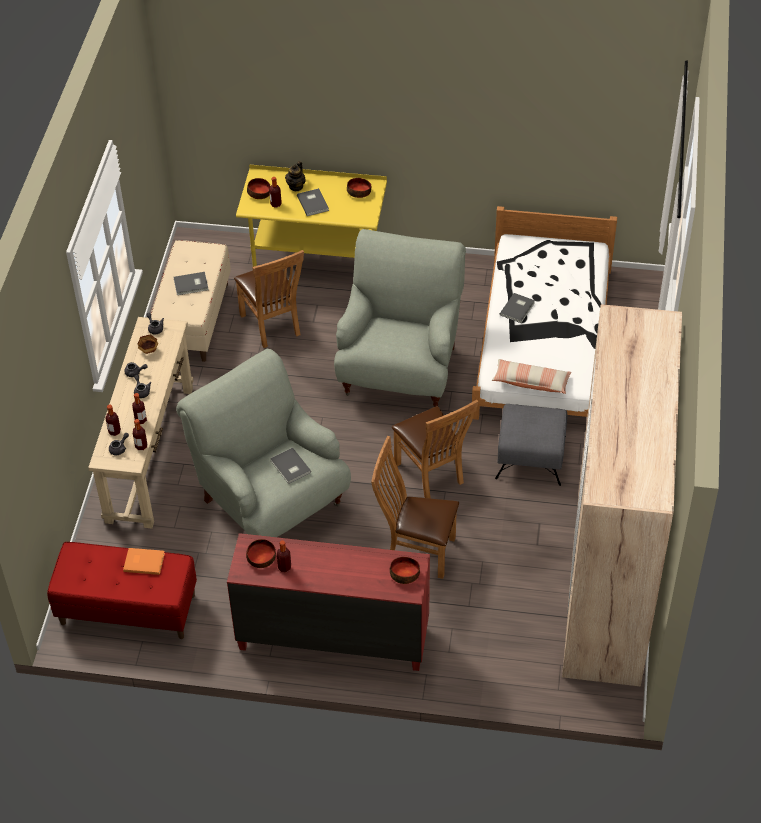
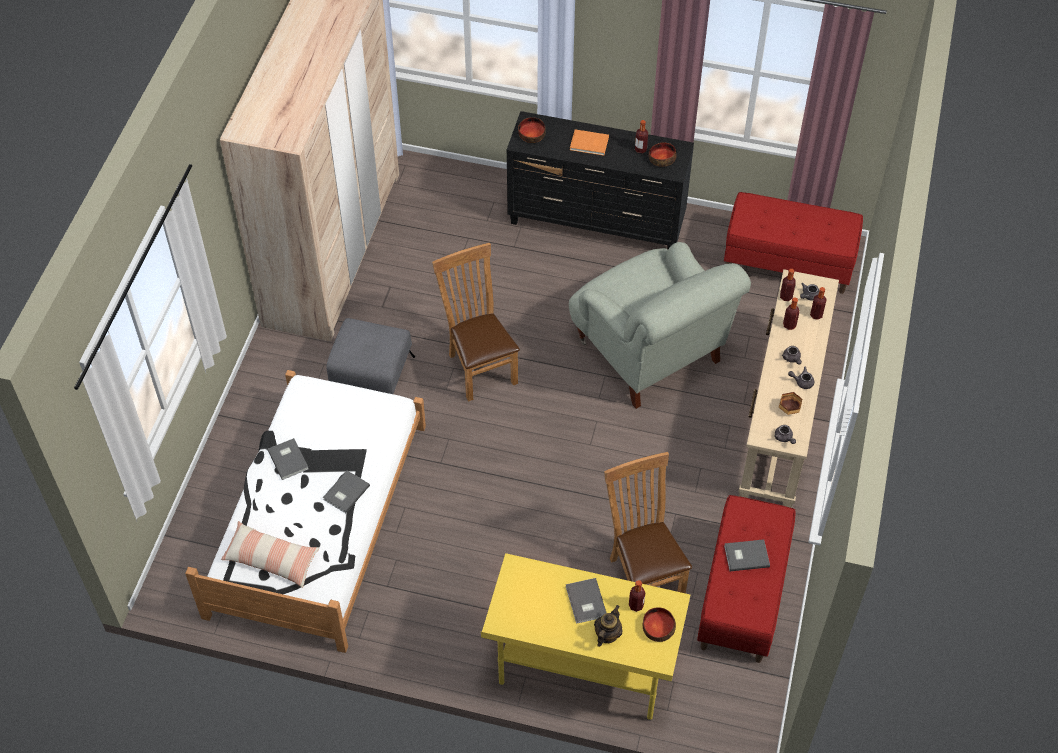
camera: 175 degrees left, 5 degrees up
(143, 561) = (774, 232): orange book -> orange book (589, 144)
(193, 319) = (743, 596): beige bench -> red bench
(290, 467) = (631, 282): grey book -> grey book (289, 459)
(332, 637) = (597, 222): red dresser -> black dresser
(359, 192) = (521, 615): bowl -> none
(400, 370) = (494, 496): grey armchair -> none
(416, 550) = (509, 291): brown chair -> none
(531, 382) = (356, 396): pillow -> pillow (271, 559)

